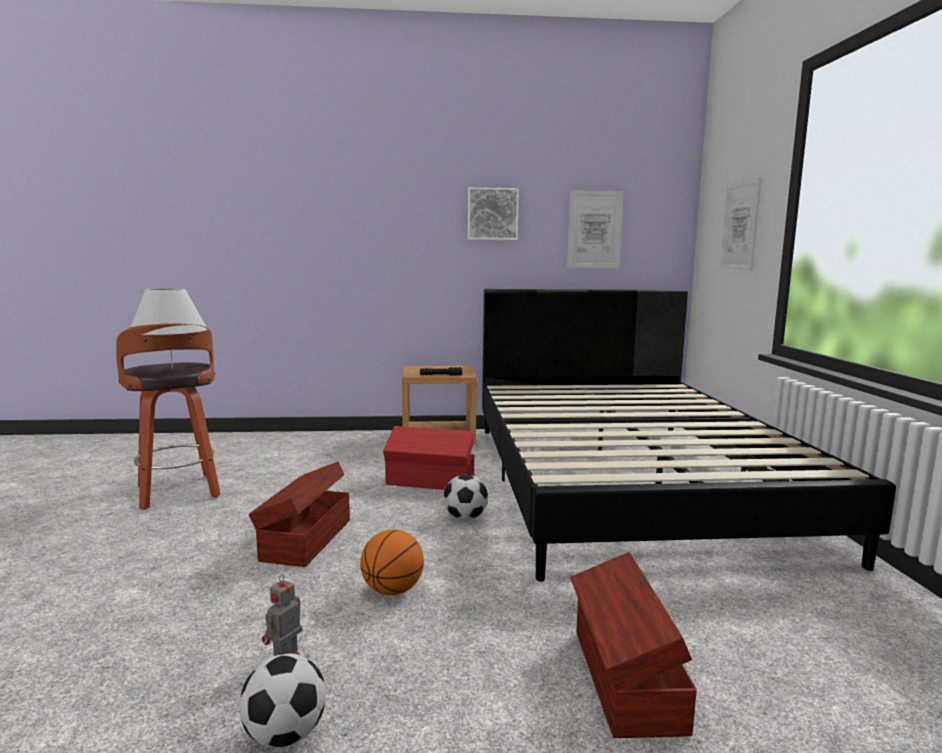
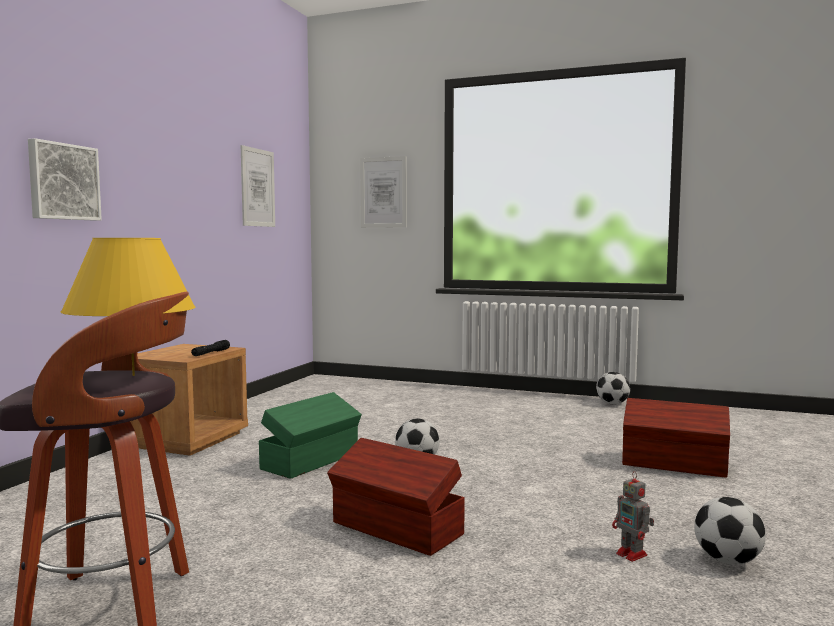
camera: 65 degrees left, 5 degrees down
(172, 368) = (133, 375): white table lamp -> yellow table lamp
(392, 590) = (535, 505): basketball -> none
(430, 482) = (312, 461): red storage box -> green storage box
(492, 214) = (186, 161): picture -> picture (63, 182)
(626, 481) = (404, 408): black bed -> none
(890, 599) = (612, 404): none -> football

